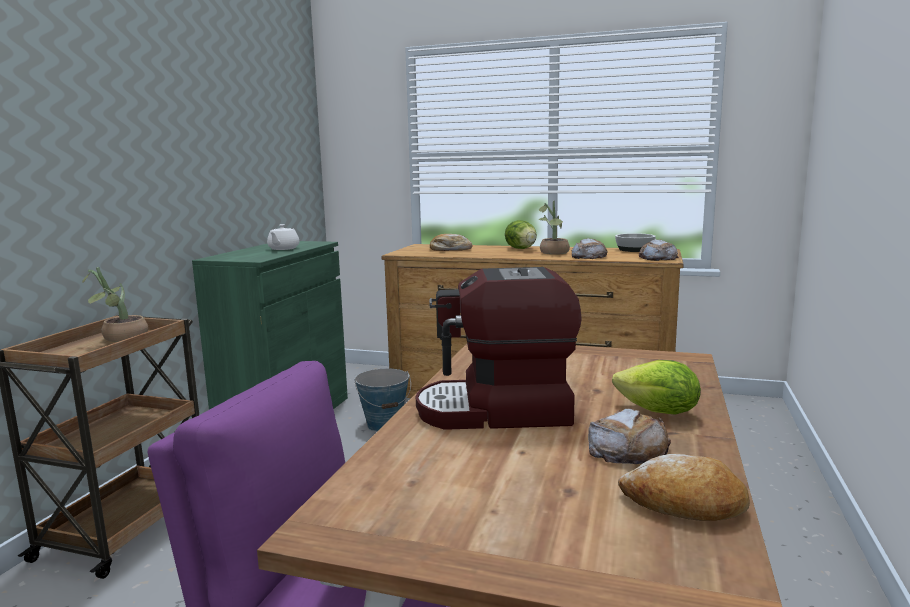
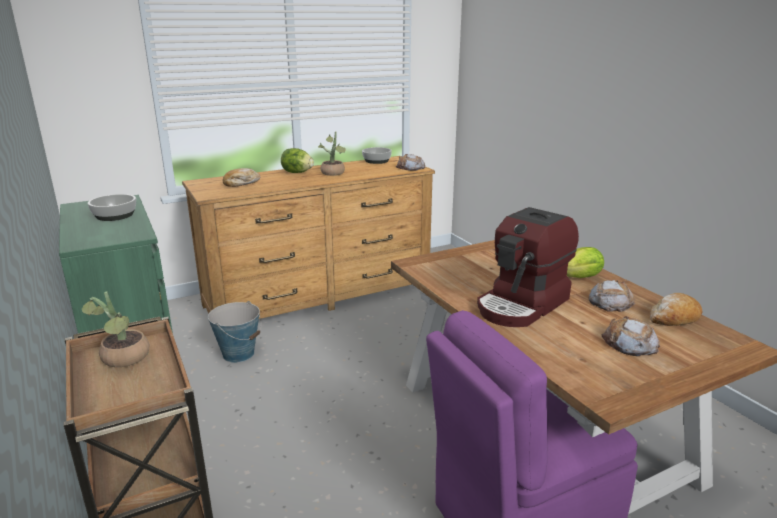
camera: 45 degrees left, 10 degrees up
(283, 249) = (115, 215): white teapot -> bowl
(588, 256) = (366, 173): bread -> bread (629, 343)

